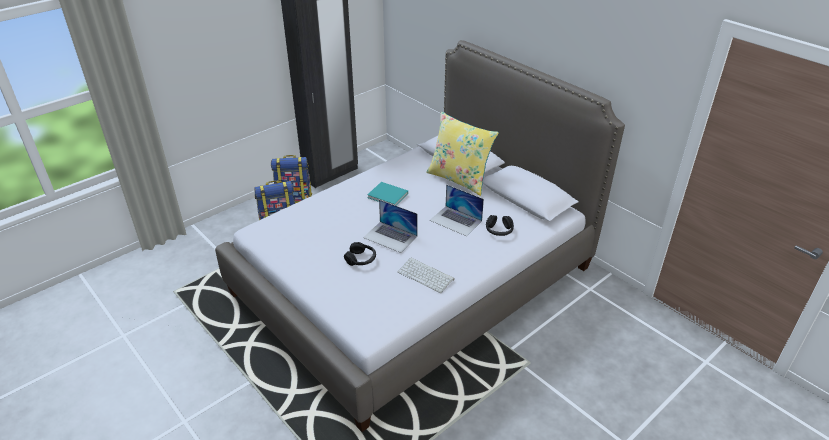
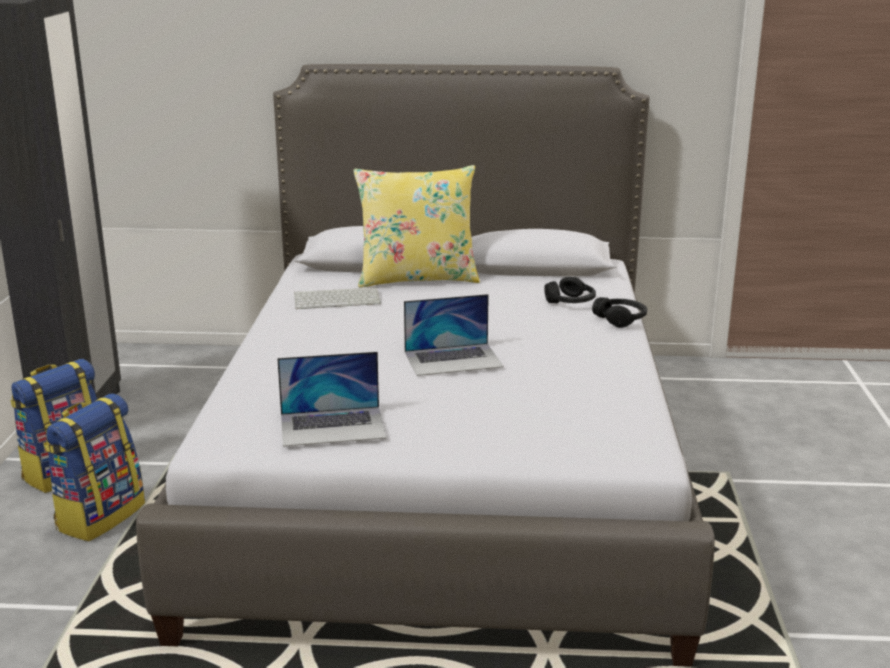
camera: 45 degrees left, 15 degrees down
(361, 259) = (463, 397): black headphones -> black headphones (620, 319)
(388, 196) = (357, 325): turquoise book -> none
(426, 275) = (582, 372): keyboard -> keyboard (338, 299)
(456, 220) = (501, 313): laptop -> laptop (333, 426)

